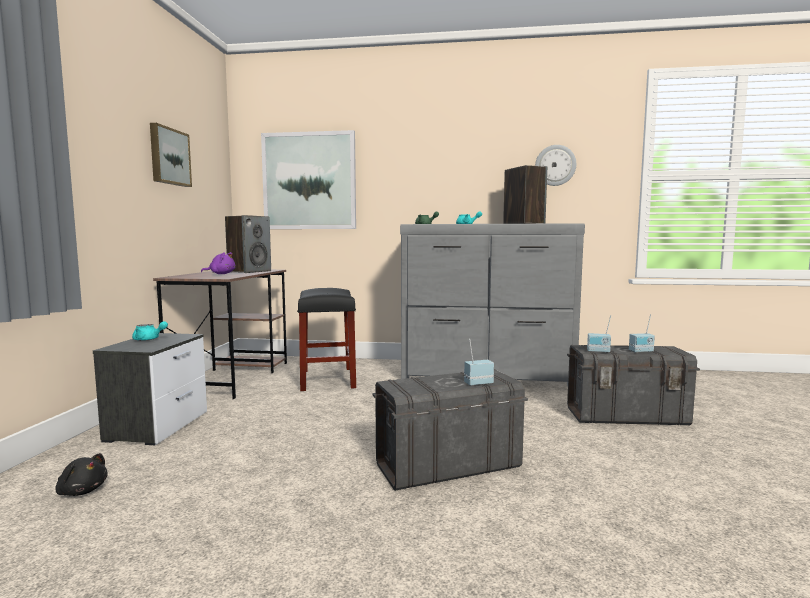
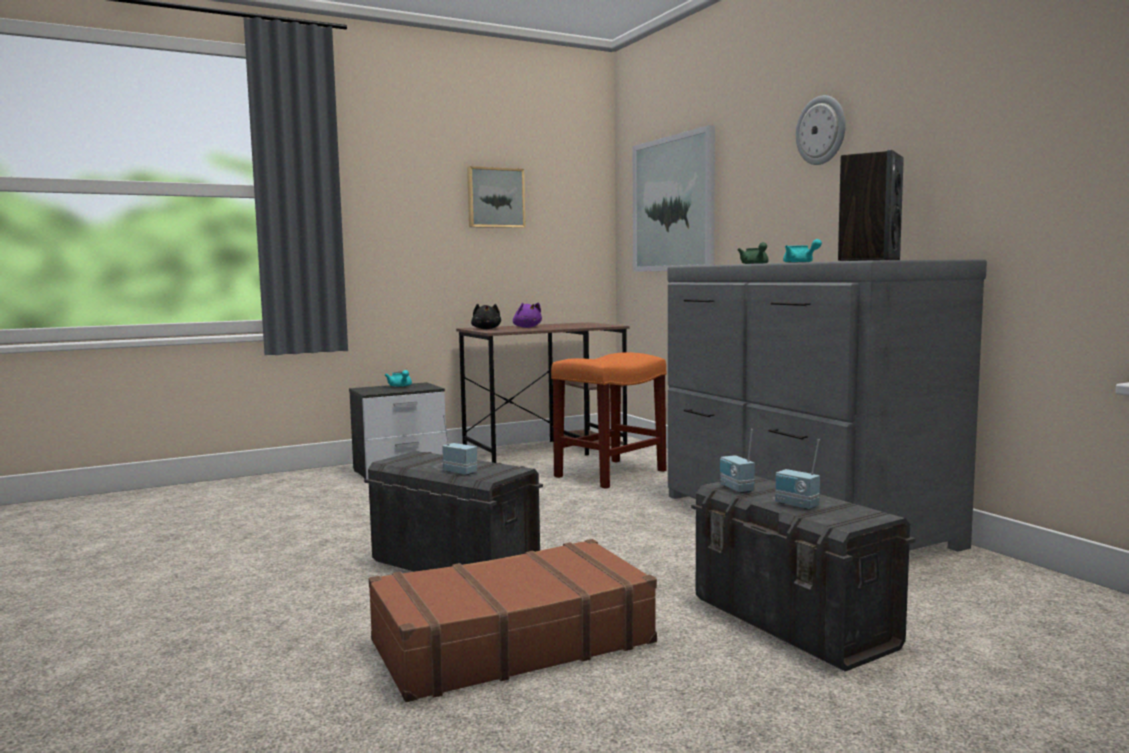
camera: 55 degrees right, 0 degrees up
(82, 491) = (280, 492): black plush toy -> black plush toy (486, 329)
(249, 271) = (572, 326): speaker -> none
(328, 379) = (609, 474): black stool -> orange stool
(555, 165) = (974, 137): wall clock -> wall clock (821, 130)
(611, 484) = (511, 642): none -> brown suitcase

